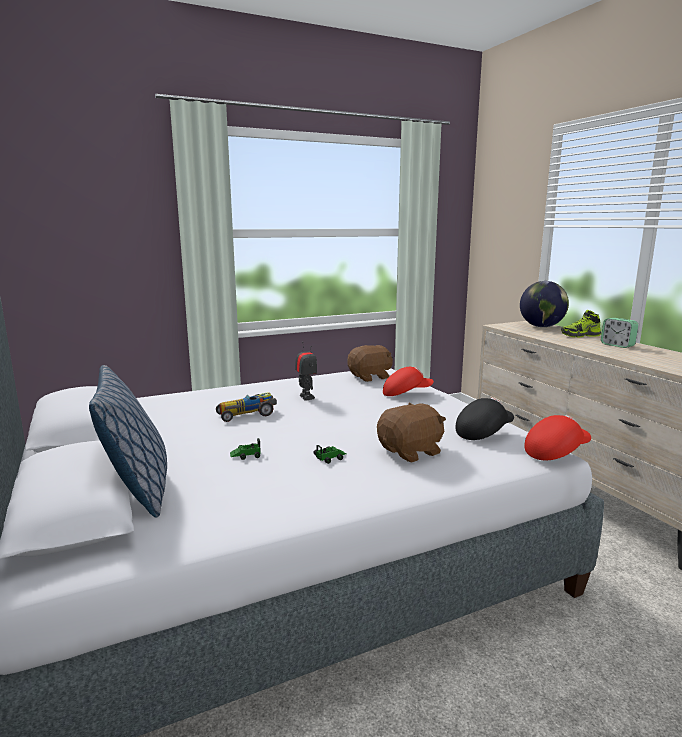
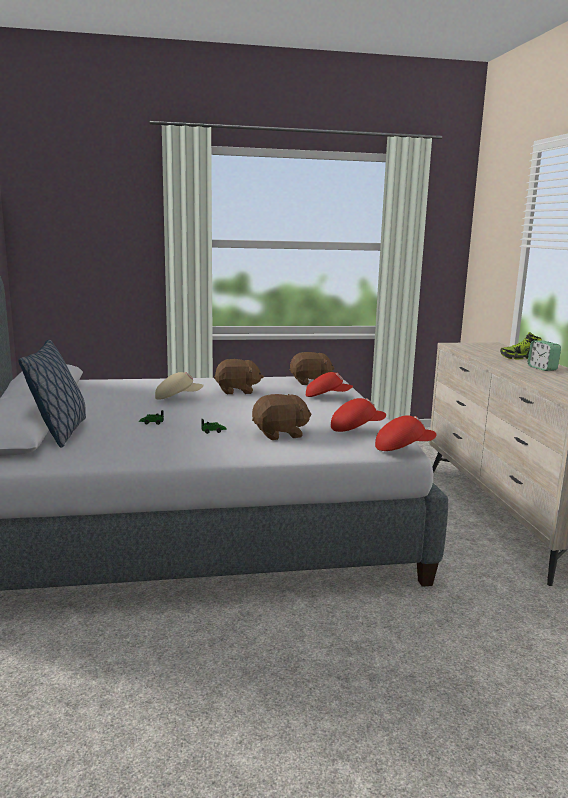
camera: 15 degrees right, 0 degrees up
(248, 414) = (178, 397): toy car -> beige cap
(306, 397) = (237, 391): toy robot -> brown plush toy
(483, 432) = (356, 428): black cap -> red cap
(541, 327) = (495, 348): globe -> none

